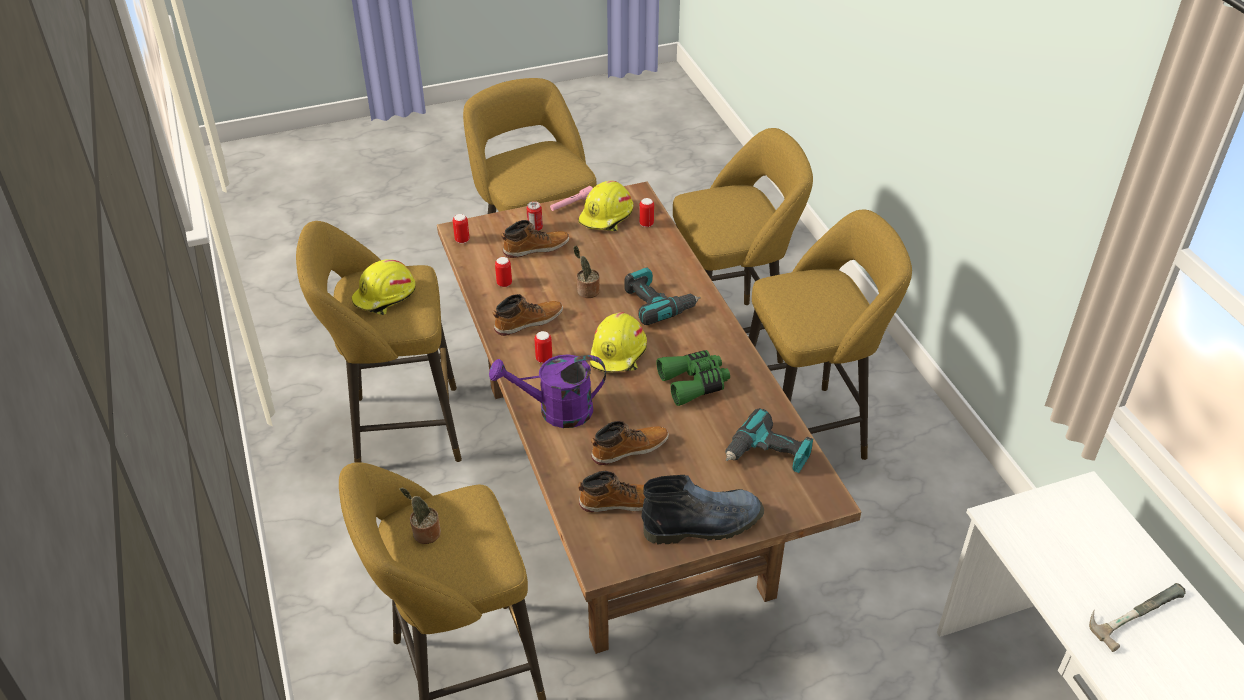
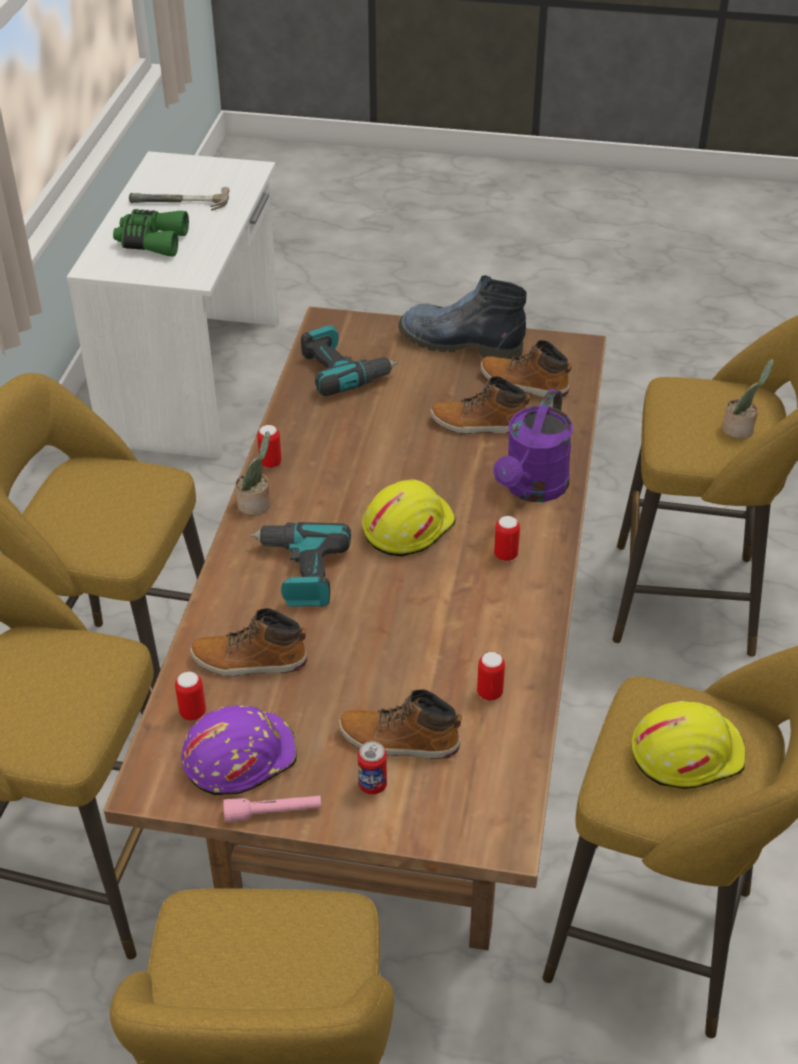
camera: 150 degrees left, 0 degrees up
(462, 240) = (510, 813): can -> can (270, 463)
(528, 321) = (493, 615): boot -> boot (249, 661)
(555, 411) = (532, 489): purple watering can -> purple watering can turned 90 degrees clockwise
(586, 291) = (379, 629): potted plant -> potted plant (256, 505)
(607, 216) = (239, 756): yellow hard hat -> purple hard hat
(694, 383) = (349, 460): green binoculars -> green binoculars (151, 241)

